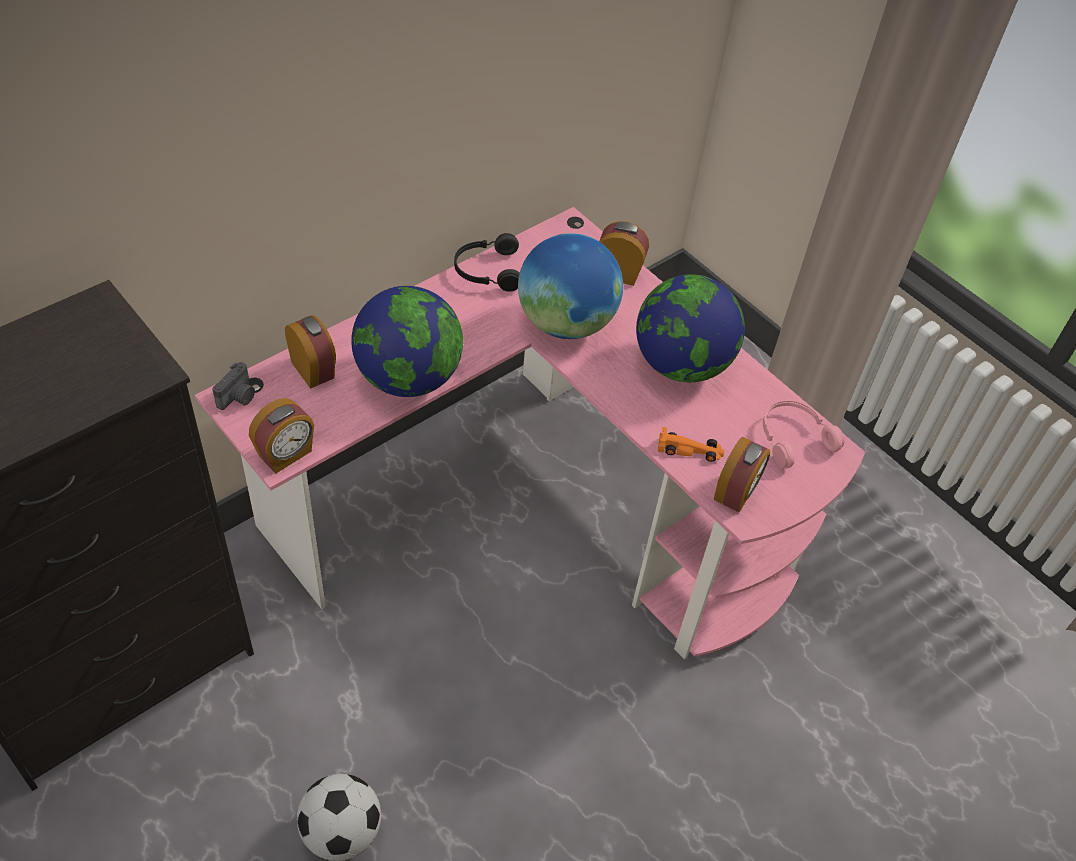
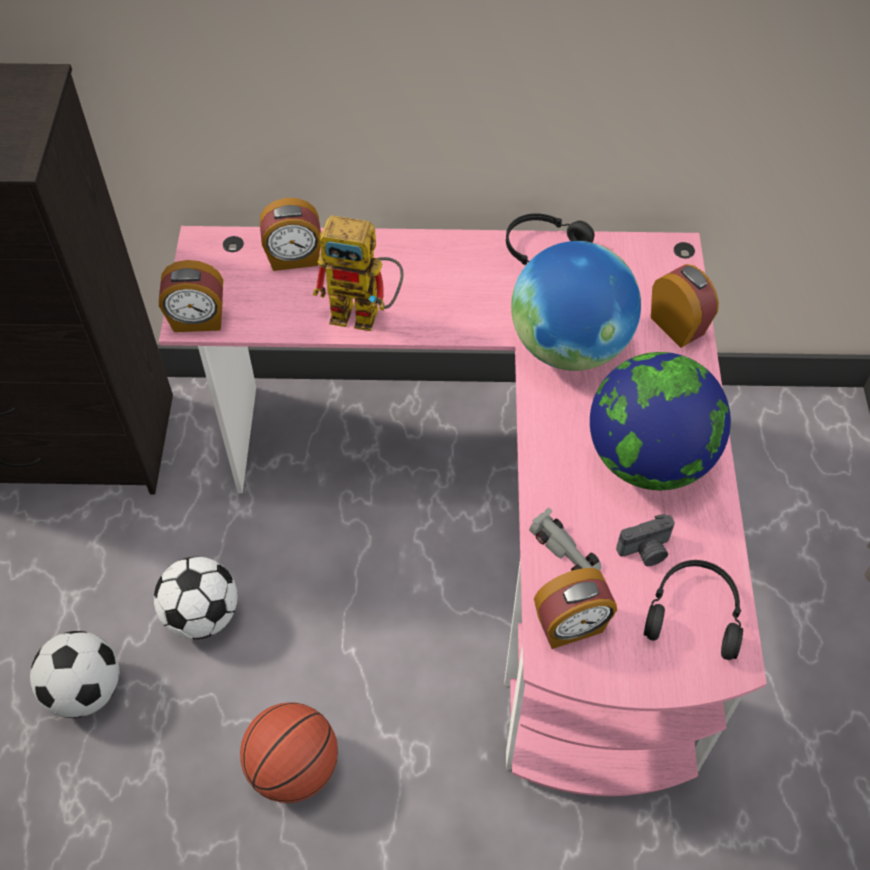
camera: 45 degrees right, 5 degrees up
(238, 397) = (210, 247): camera -> camera (646, 551)
(314, 369) = (294, 258): alarm clock -> alarm clock turned 75 degrees clockwise
(381, 713) = (202, 615): none -> football
(408, 378) = (366, 313): globe -> toy robot
(549, 764) = (294, 767): none -> basketball
(690, 450) = (566, 551): orange toy car -> grey toy car
(792, 438) = (694, 612): pink headphones -> black headphones

